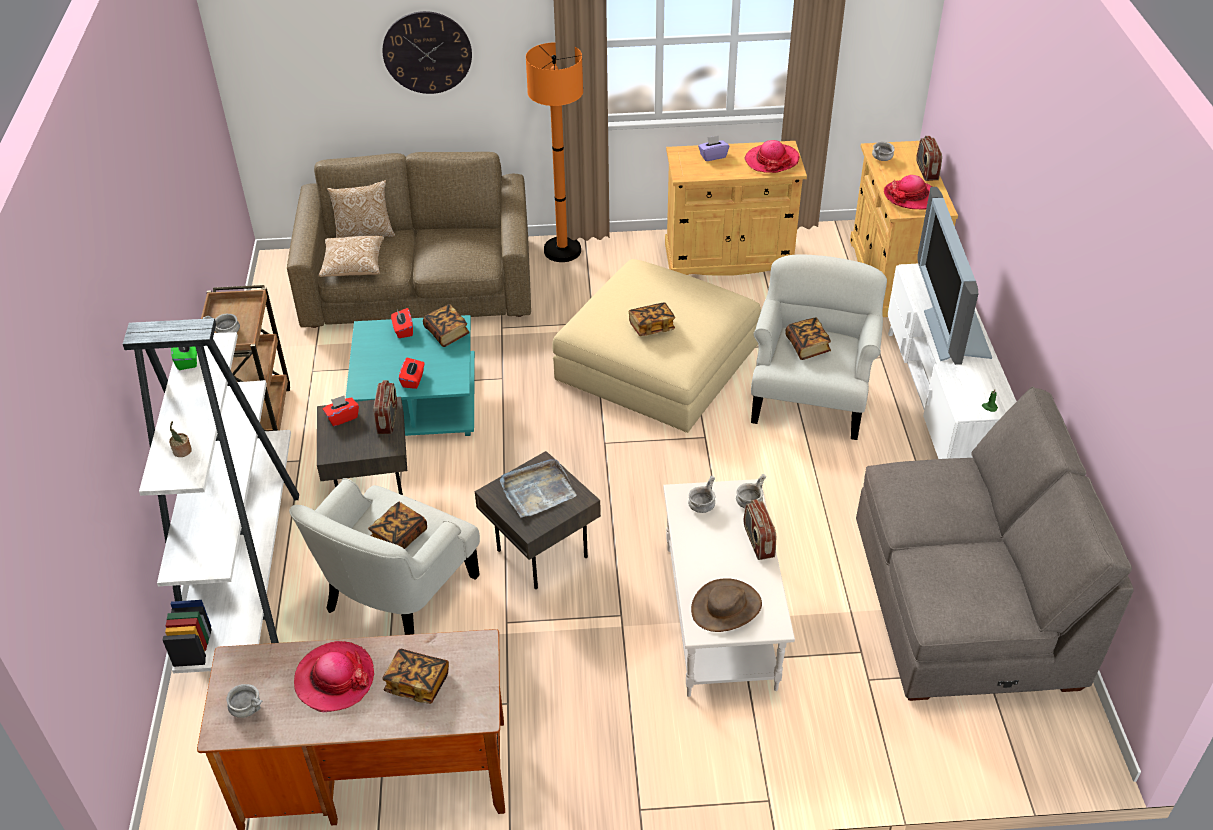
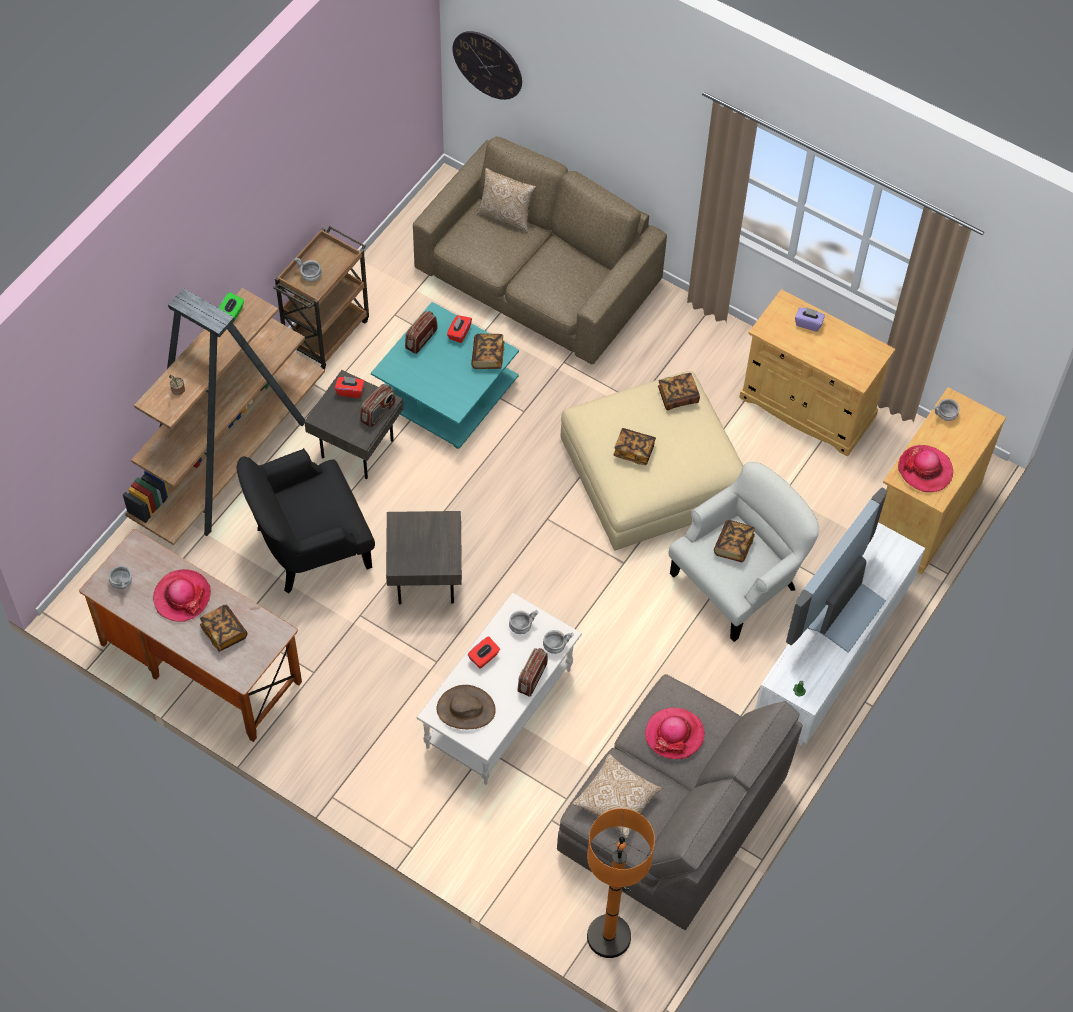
camera: 35 degrees right, 15 degrees up
(244, 567) = (230, 458): white bookcase -> brown bookcase
(353, 266) = (470, 246): pillow -> pillow (616, 801)
(397, 594) = (309, 546): white armchair -> black armchair
(399, 537) = (314, 514): book -> book (678, 397)
(413, 380) = (429, 385): red tissue box -> red tissue box (484, 657)
(427, 52) = (607, 107): wall clock -> wall clock (487, 64)
(537, 490) = (427, 539): grey tray -> none
(562, 250) = (678, 312): orange floor lamp -> orange floor lamp (609, 936)
(772, 160) = (852, 358): hat -> hat (674, 734)
(926, 171) = (969, 451): radio -> radio (421, 339)

